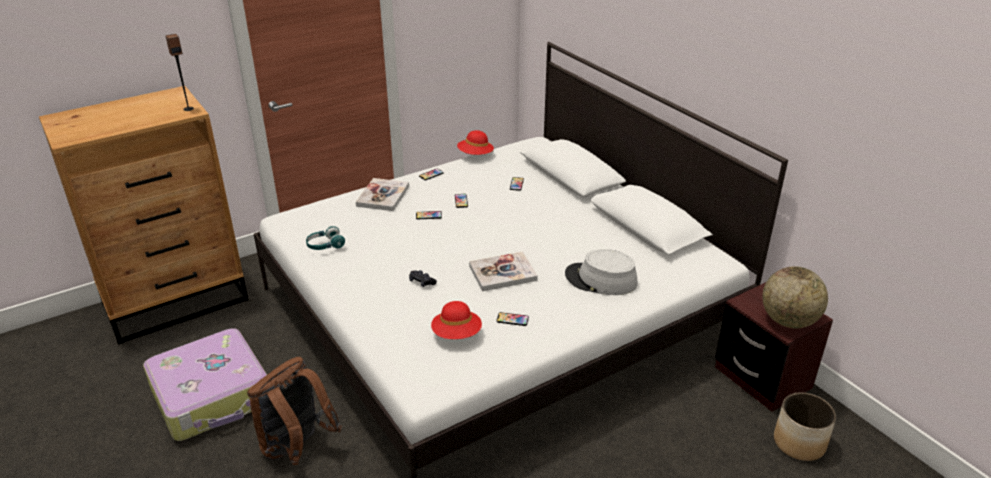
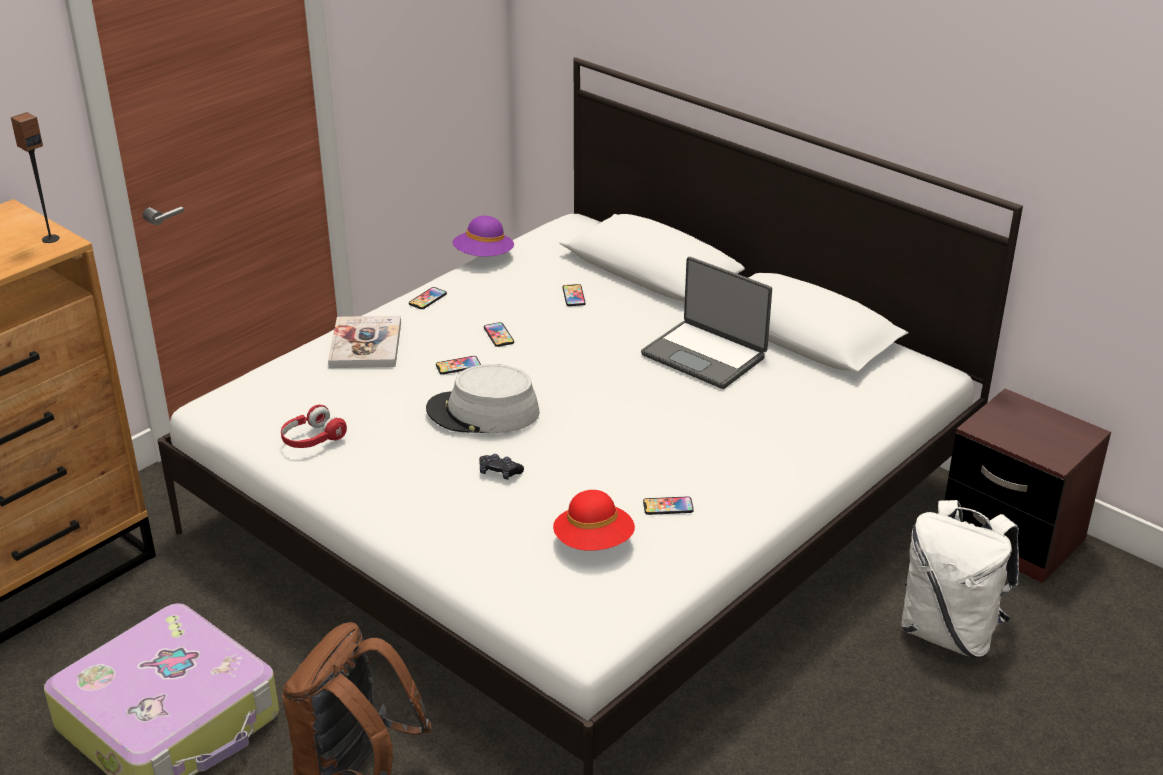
camera: 15 degrees left, 0 degrees up
(325, 245) = (312, 439): turquoise headphones -> red headphones
(475, 155) = (484, 257): red hat -> purple hat
(502, 273) = (619, 438): book -> none
(579, 230) = (705, 355): none -> laptop
(601, 280) = (771, 425): grey hat -> grey hat (483, 413)
(696, 432) = (950, 632): none -> white backpack
(788, 321) = (1053, 444): globe -> none
(798, 443) = (1094, 619): planter -> none

